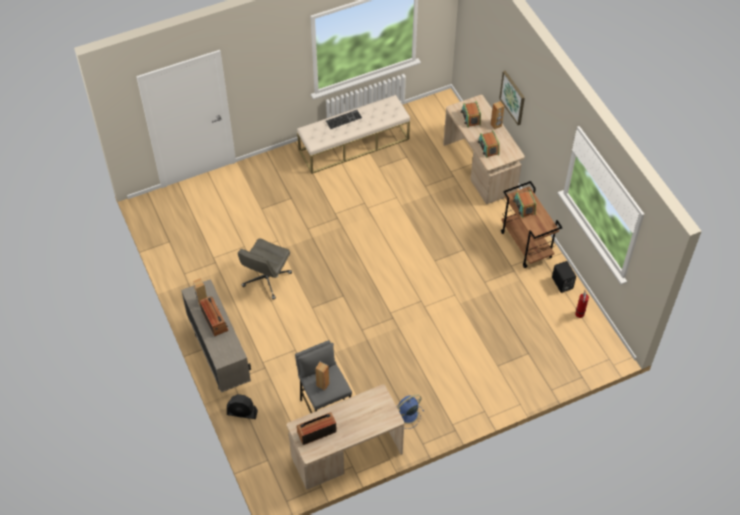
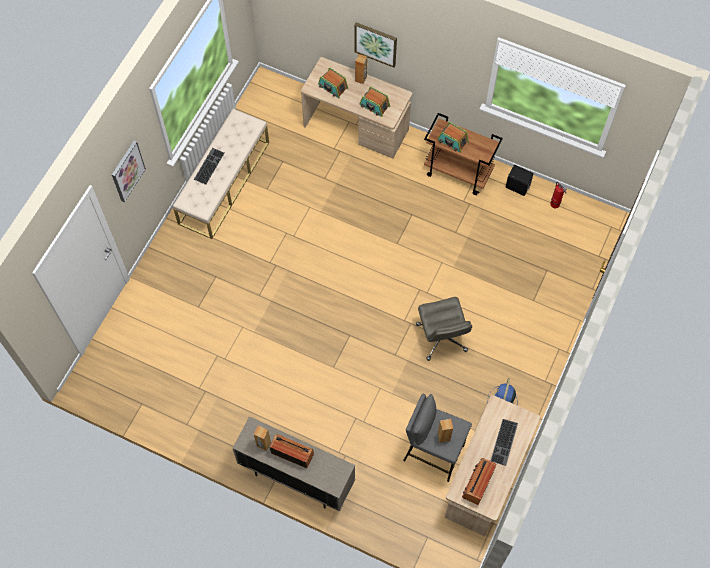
camera: 40 degrees left, 10 degrees up
(242, 413) = (365, 513): black fan -> none
(263, 67) = (127, 171): none -> picture
(266, 280) = (268, 372): grey office chair -> grey office chair (442, 338)
(361, 420) = (505, 442): none -> keyboard

